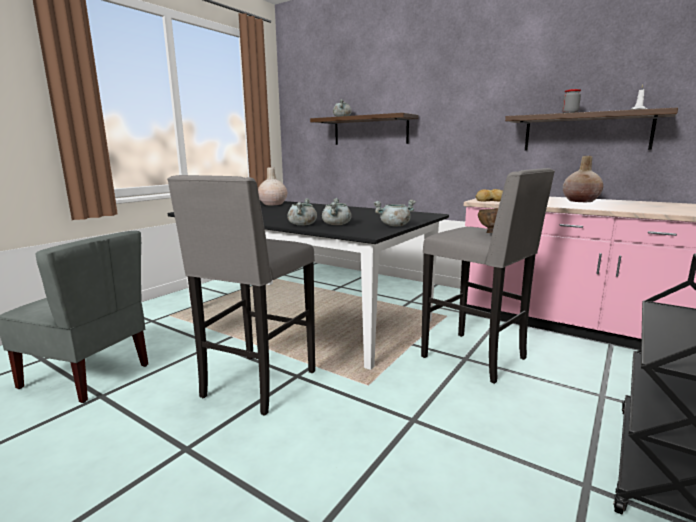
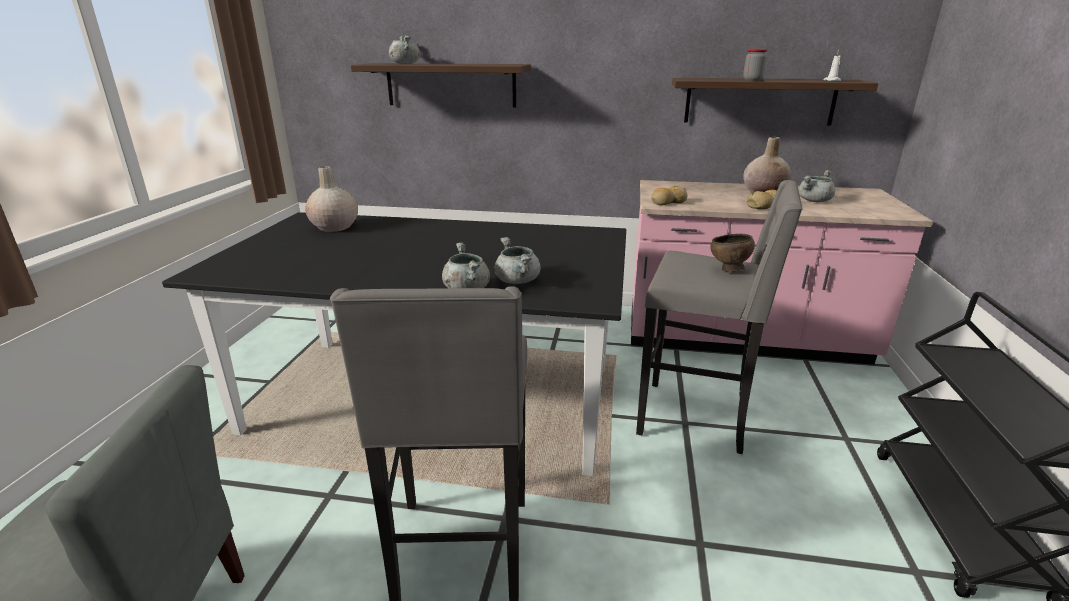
camera: 25 degrees left, 10 degrees up
(394, 226) = (600, 272): grey cooking pot -> grey cooking pot (814, 201)
(567, 205) = (765, 206): none -> bread

